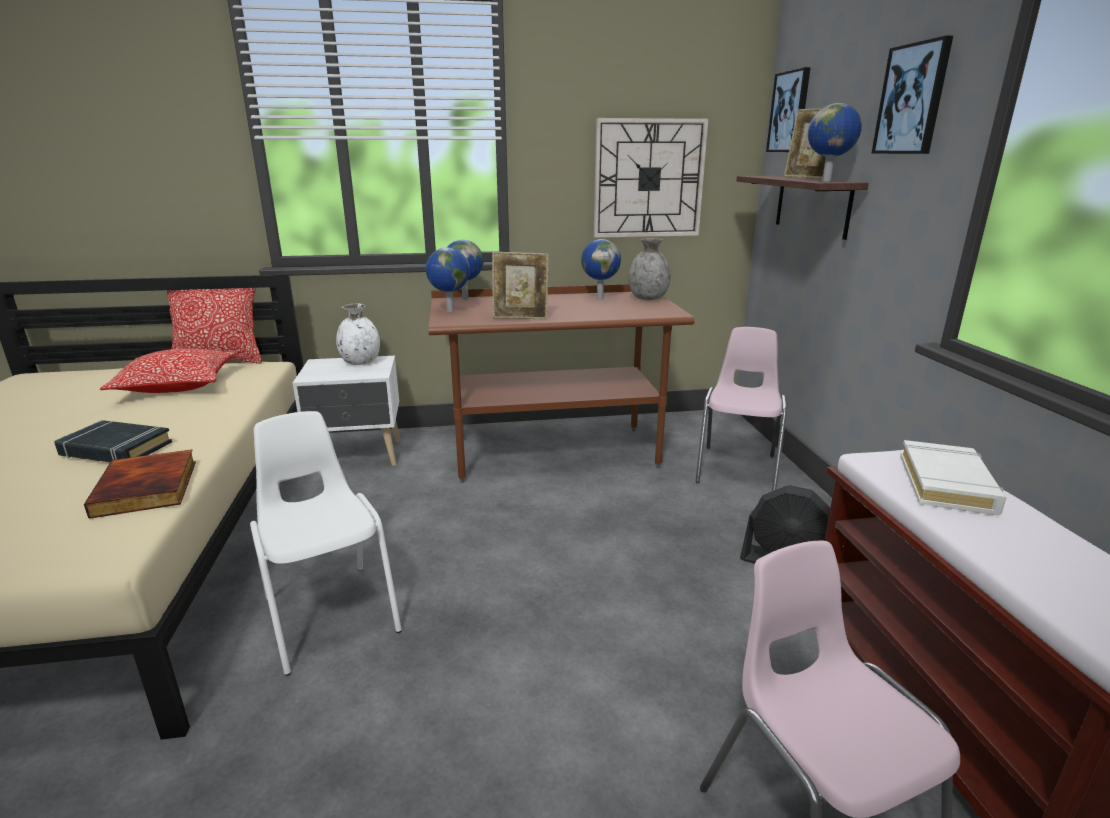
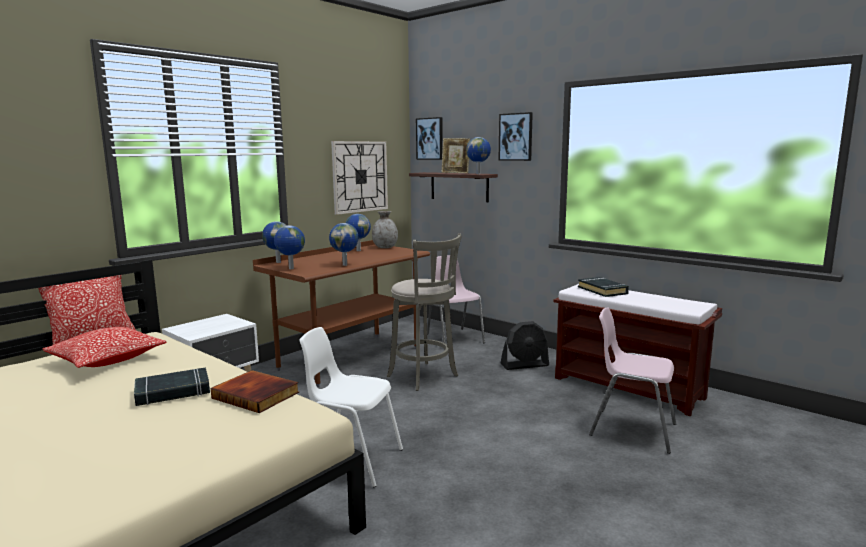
camera: 40 degrees left, 10 degrees down
(360, 362) = (212, 321): white vase -> none
(520, 318) = (345, 265): picture frame -> globe
(601, 520) = (424, 377): none -> grey stool
(947, 484) = (602, 290): white book -> black book

